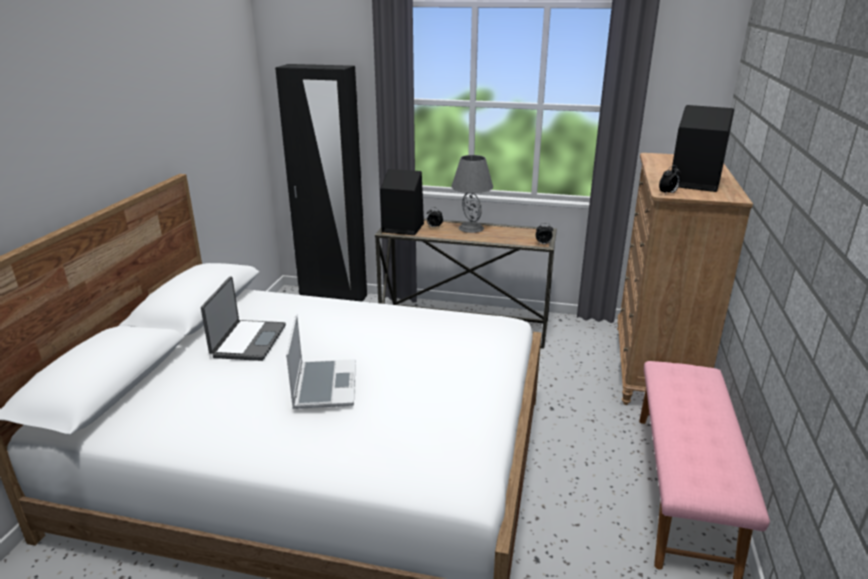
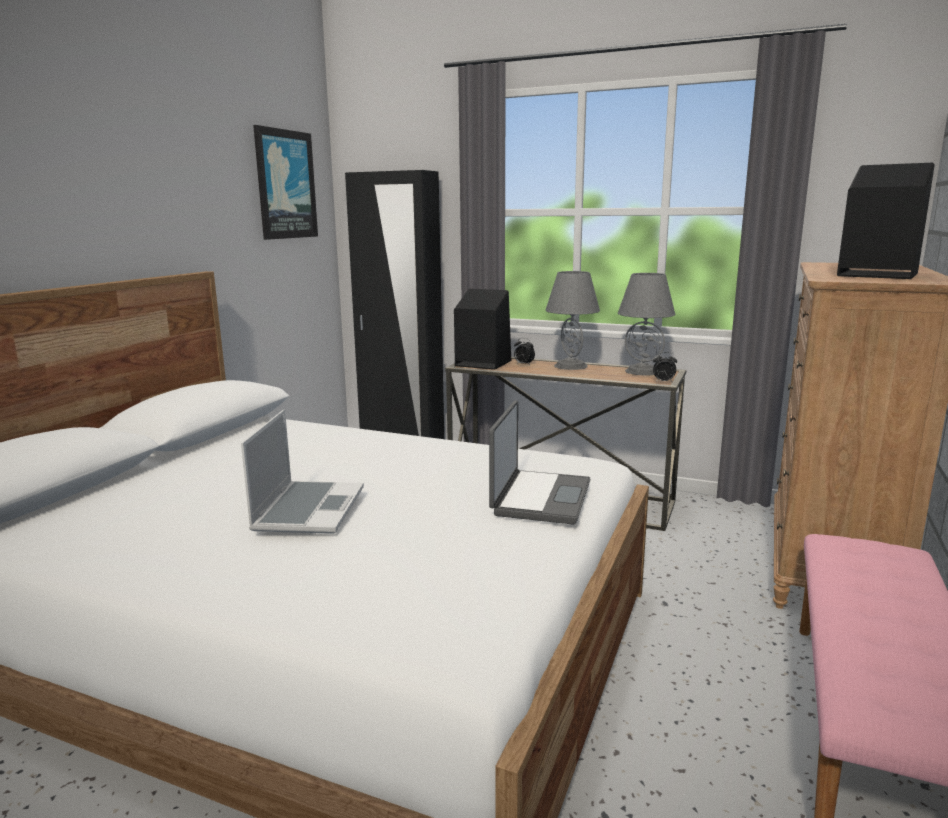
camera: 10 degrees right, 10 degrees down
(225, 81) = (285, 184): none -> picture
(248, 341) = (240, 462): laptop -> laptop (539, 498)
(525, 232) = (642, 371): none -> grey table lamp
(668, 193) = (834, 279): alarm clock -> none

